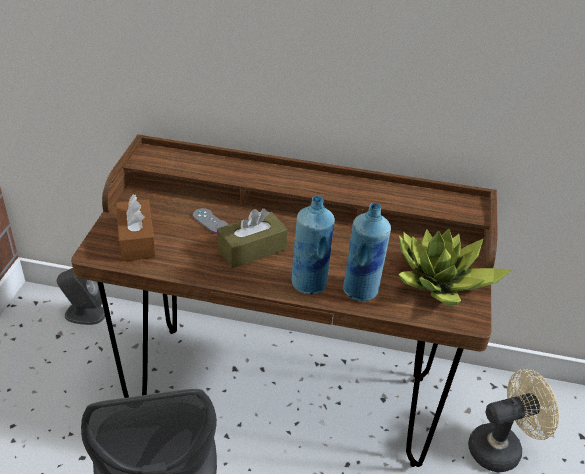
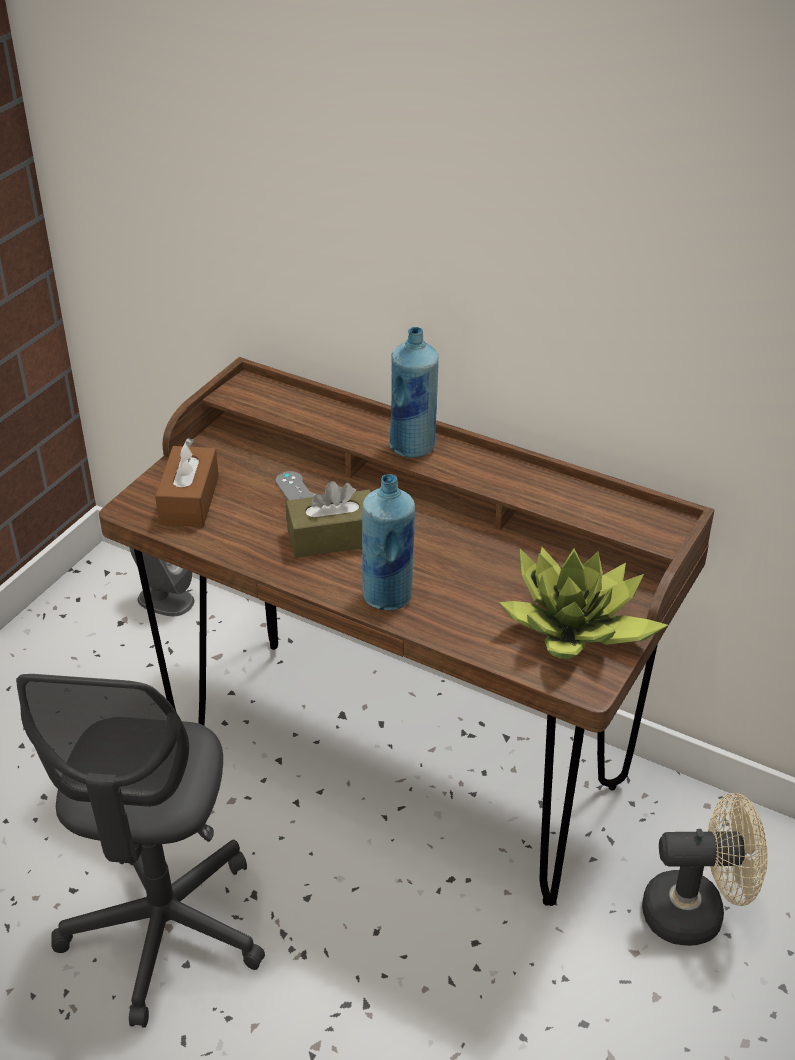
camera: 20 degrees right, 0 degrees up
(361, 290) = (454, 618): blue bottle -> blue bottle (413, 447)

